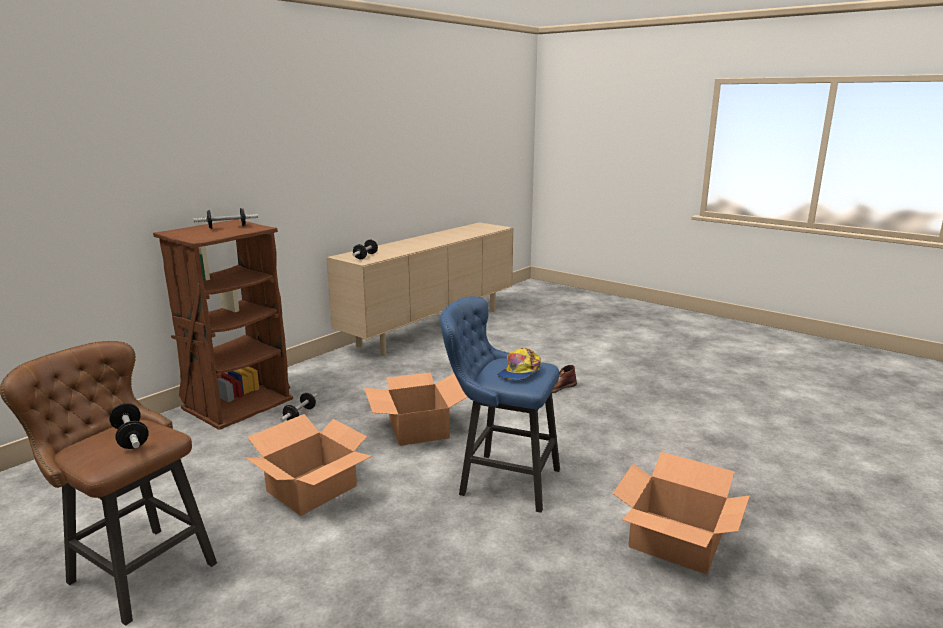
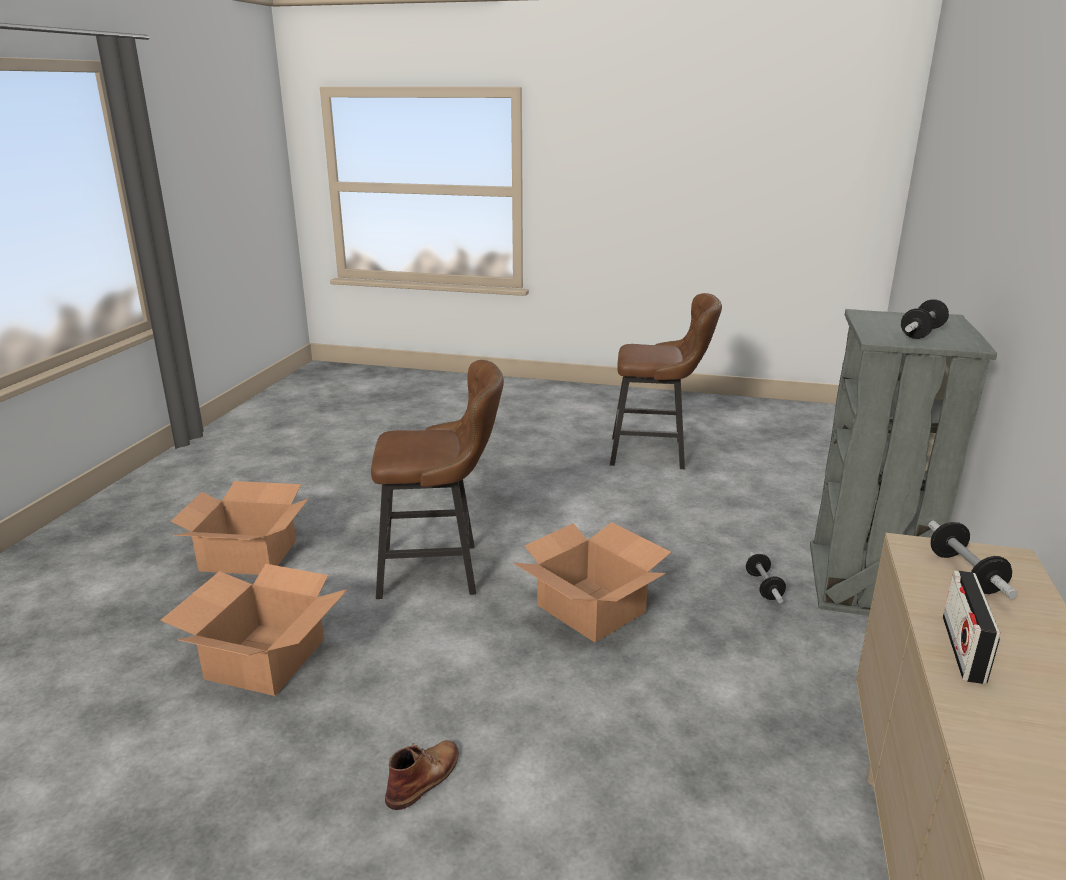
camera: 155 degrees right, 5 degrees up
(130, 438) = (648, 353): dumbbell -> none
(238, 403) = (867, 581): brown bookcase -> grey bookcase
(312, 489) = (615, 517): cardboard box -> cardboard box (264, 659)
(407, 249) = (963, 649): none -> radio
(498, 478) = (443, 570): blue stool -> brown stool
(519, 372) = (412, 443): cap -> none

